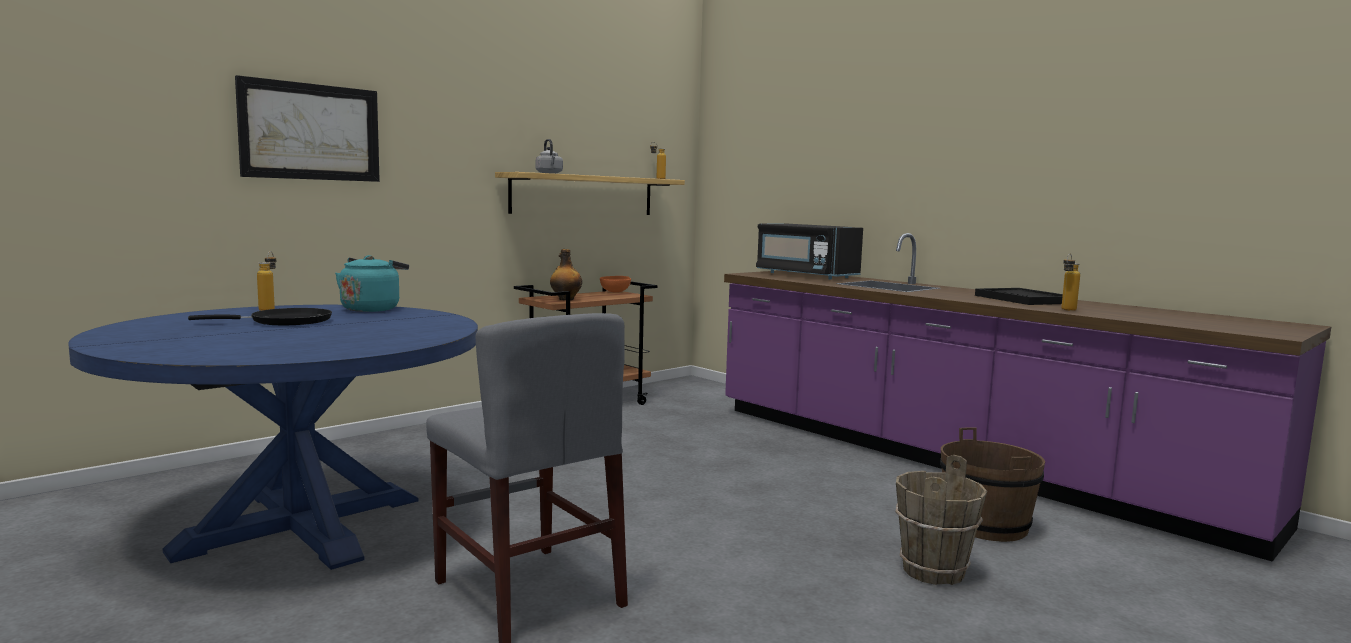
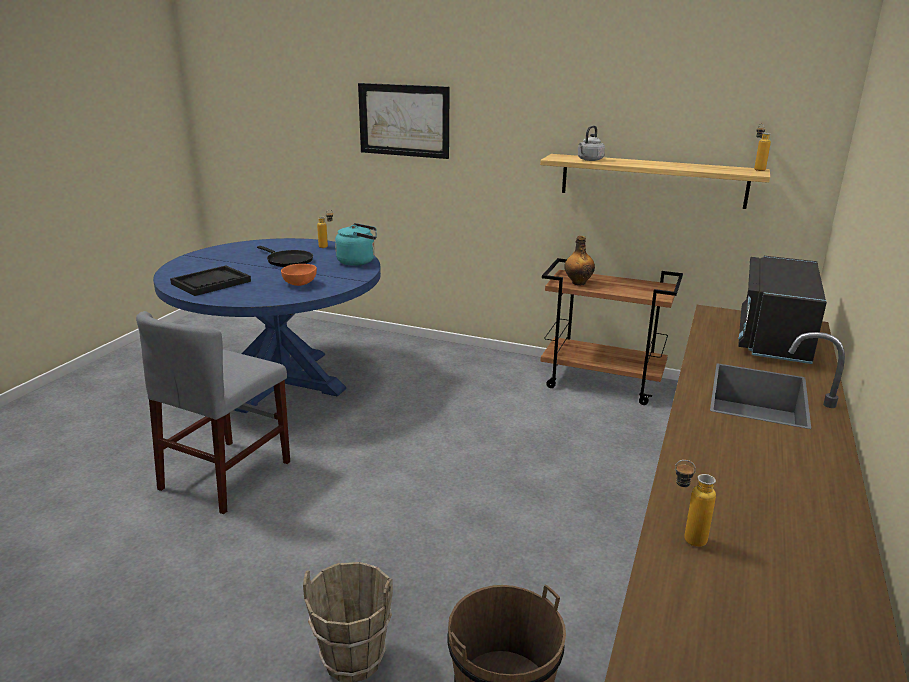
camera: 65 degrees right, 15 degrees up
(616, 292) = (661, 287): orange bowl -> orange bowl (300, 284)
(1023, 299) = (775, 499): black tray -> black tray (211, 283)

